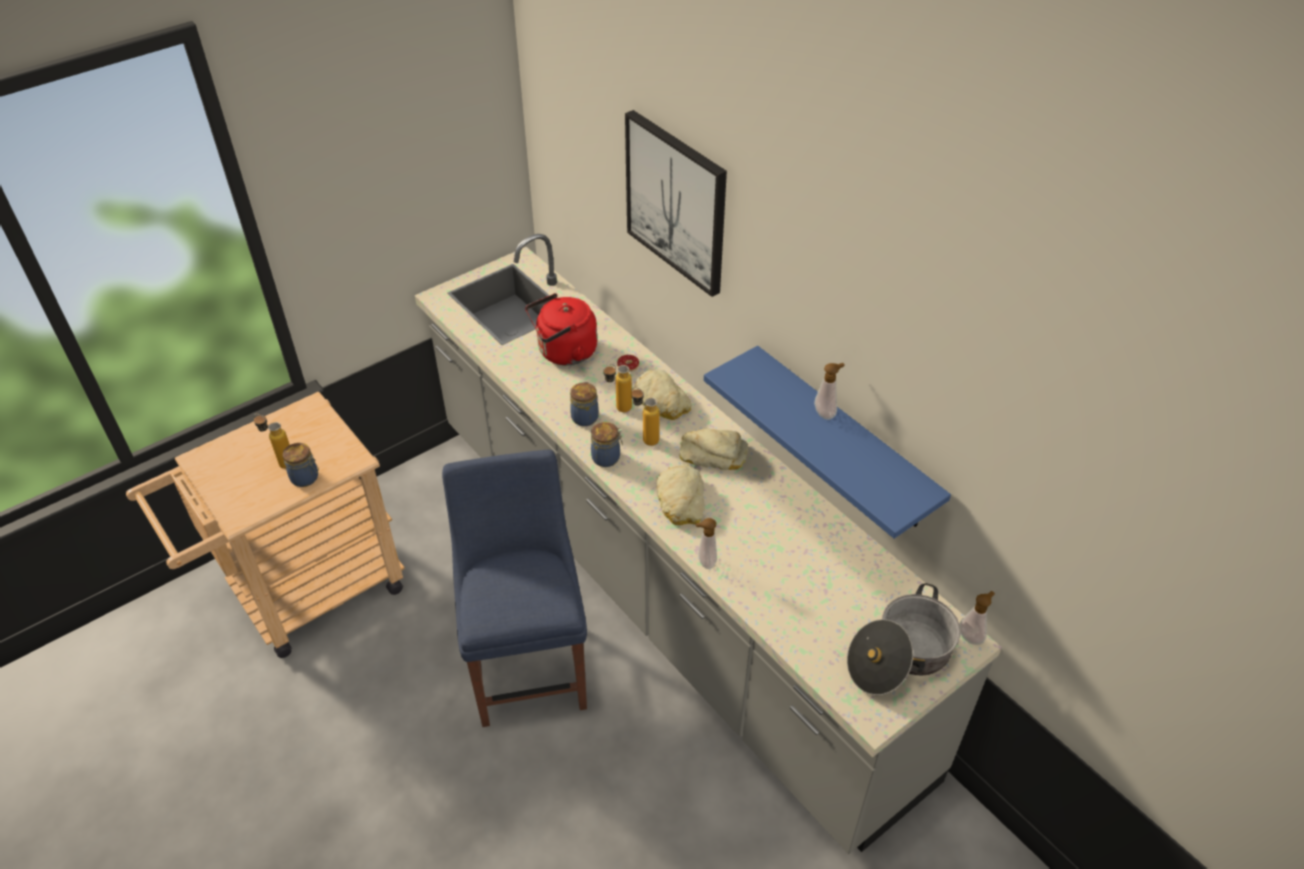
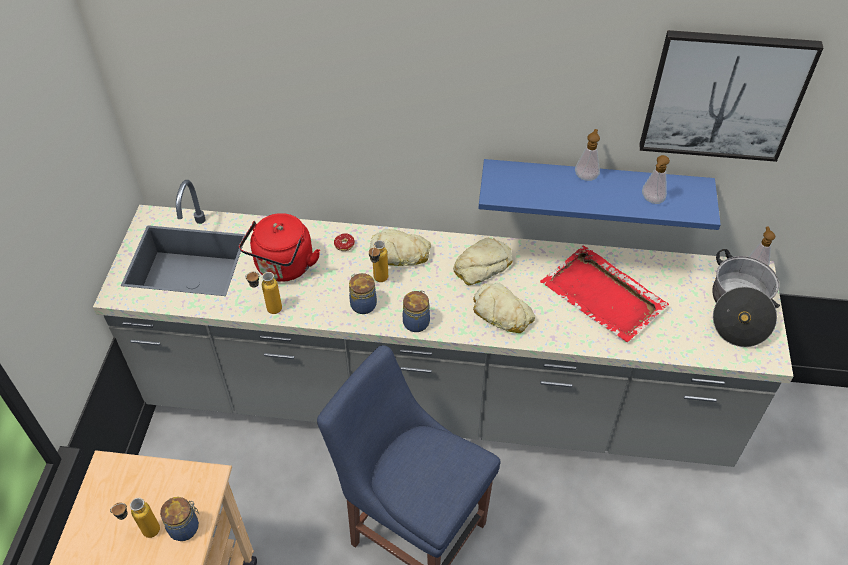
camera: 45 degrees left, 5 degrees up
(645, 438) = (423, 288): bottle -> bottle (268, 310)
(677, 202) = (363, 77): picture -> picture (724, 95)
(704, 562) = (569, 343): soap dispenser -> soap dispenser (651, 201)
(785, 551) = (603, 297): none -> red tray

